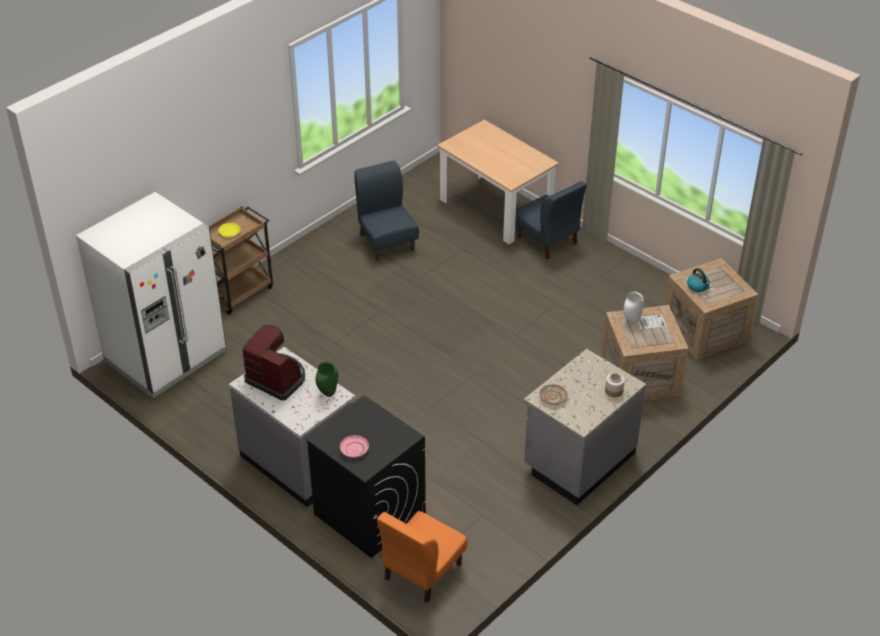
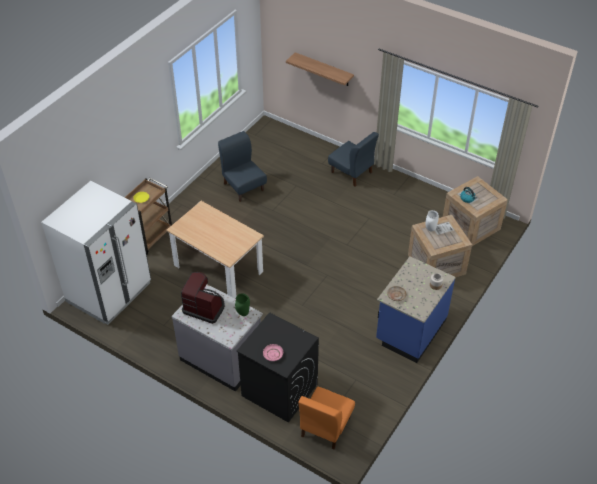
camera: 10 degrees left, 5 degrees up
(495, 209) = (311, 154): beige dining table -> beige dining table (218, 269)
(520, 86) = (324, 69): none -> shelf
(578, 460) = (410, 330): grey counter -> blue counter

